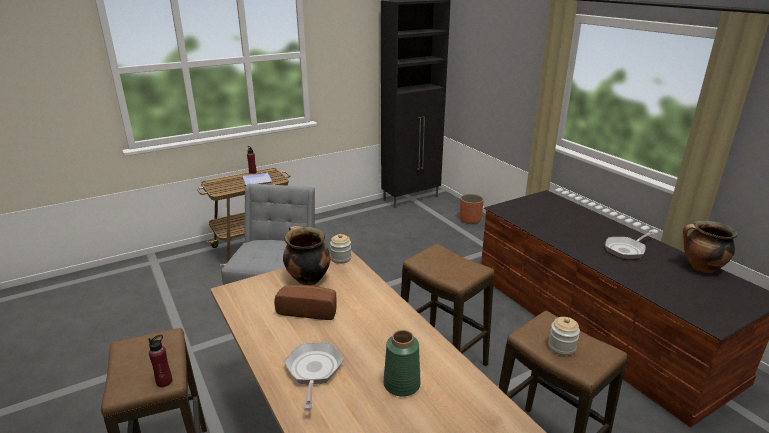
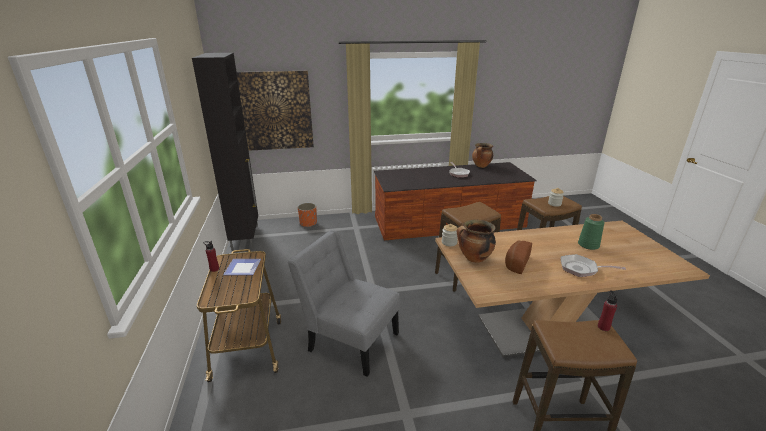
camera: 70 degrees left, 0 degrees up
(479, 74) = (272, 111): none -> picture

